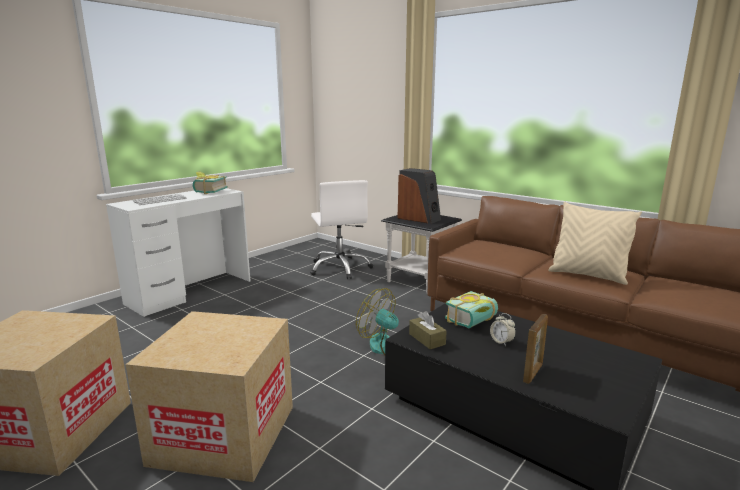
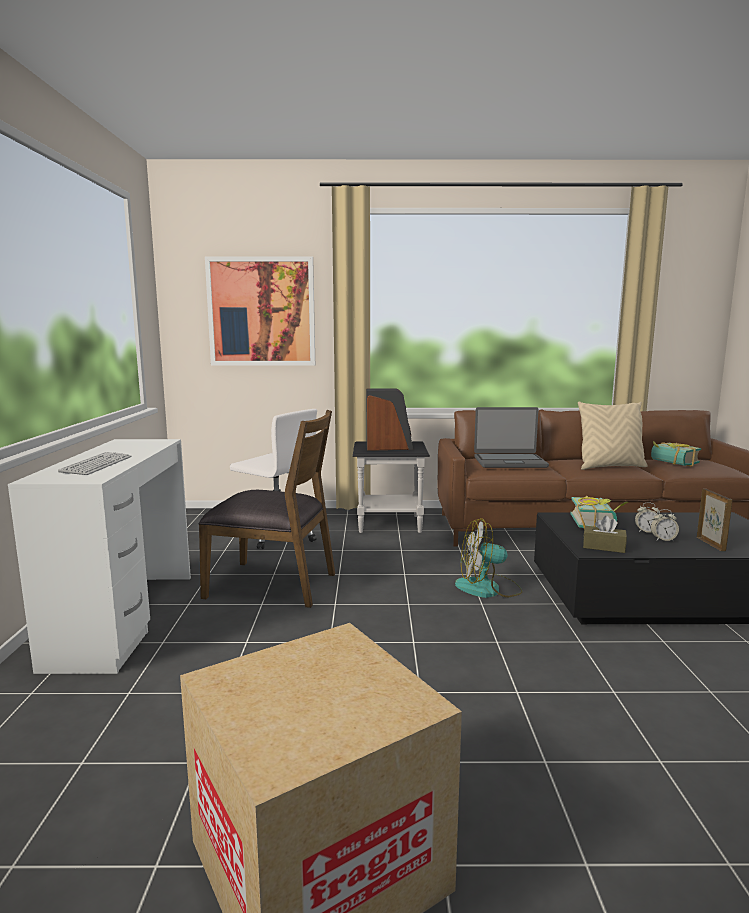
camera: 40 degrees left, 5 degrees down
(208, 191) = (126, 446): book -> book (671, 464)
(224, 434) = (521, 730): cardboard box -> none
(278, 298) = (273, 584): none -> brown chair
(366, 102) = (261, 312): none -> picture
(494, 249) = (509, 462): none -> laptop
(496, 353) = (663, 539): none -> alarm clock

